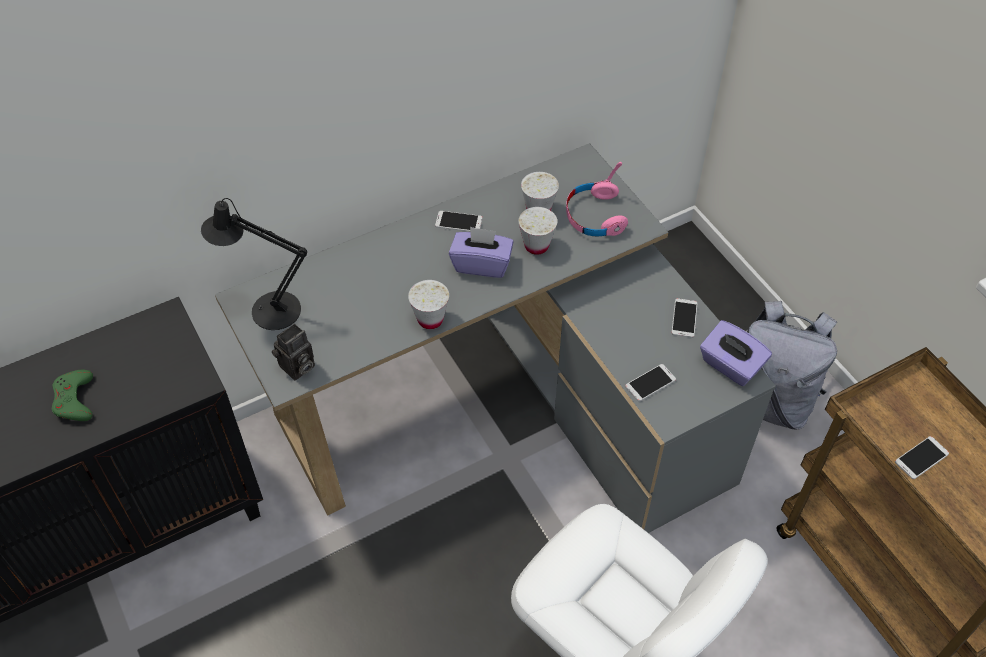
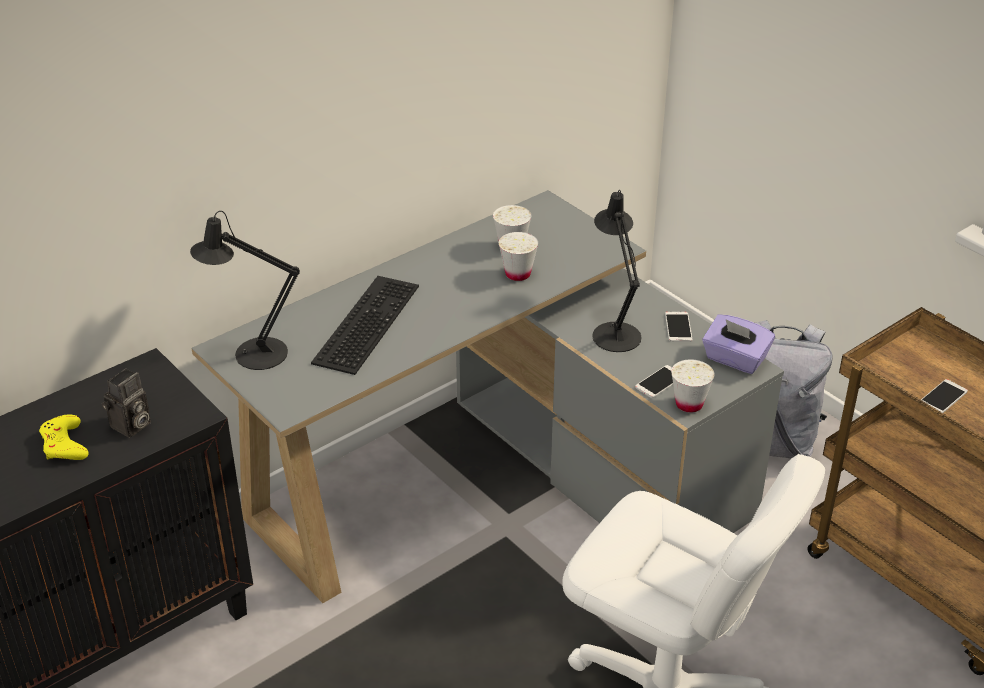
camera: 10 degrees left, 15 degrees down
(74, 400) = (64, 444): green game controller -> yellow game controller
(297, 368) = (296, 397): camera -> camera (131, 427)
(379, 285) = (364, 322): none -> keyboard
(430, 319) = (425, 343): white cup -> white cup (689, 404)
(458, 222) = (433, 263): phone -> none
(481, 264) = (466, 294): purple tissue box -> none
(594, 216) = (569, 245): pink headphones -> none
(620, 316) = (614, 332): none -> black table lamp

